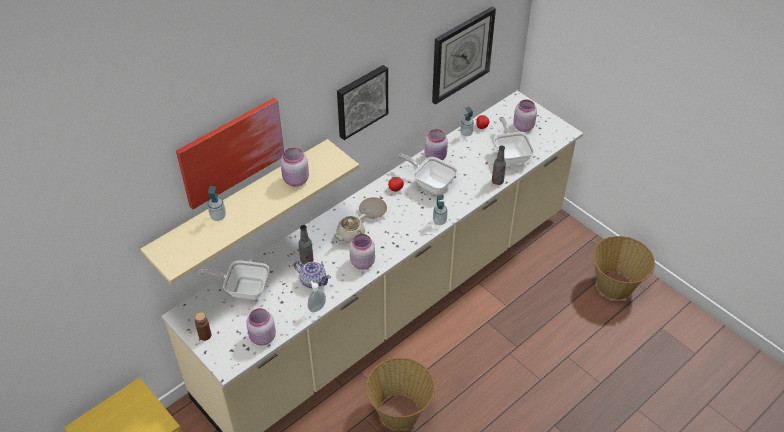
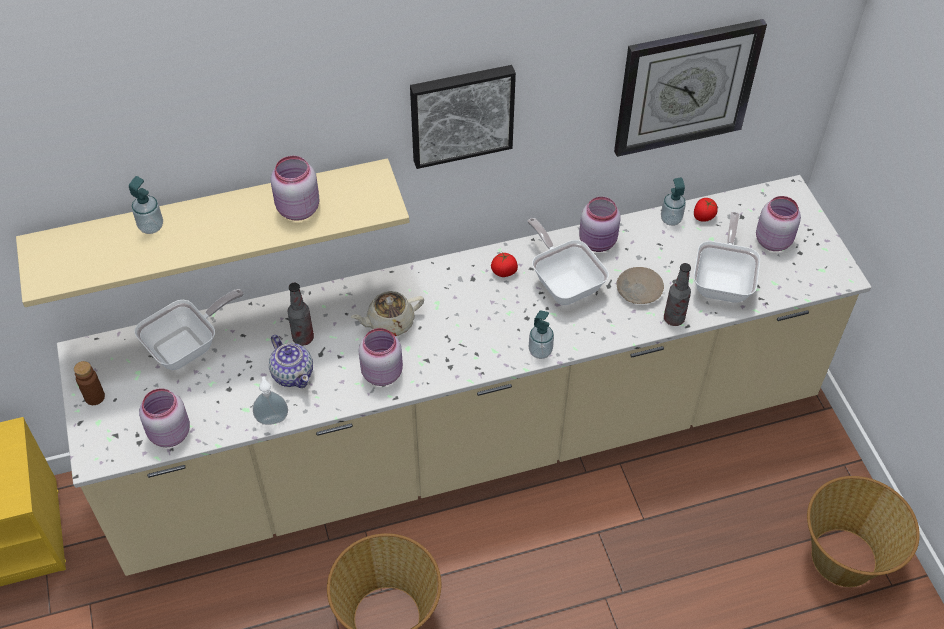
camera: 25 degrees right, 5 degrees up
(231, 152) = (190, 132): picture -> none
(243, 288) = (188, 346): frying pan -> frying pan turned 105 degrees clockwise
(372, 211) = (447, 295): beige plate -> beige plate (638, 290)

